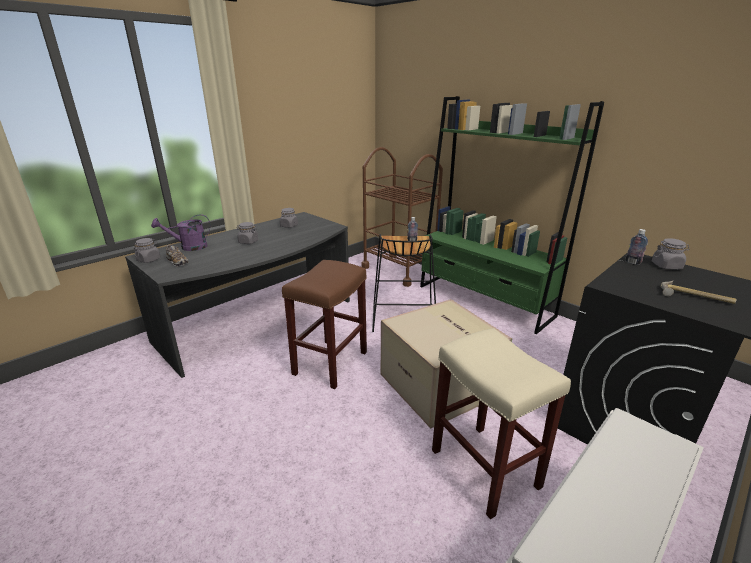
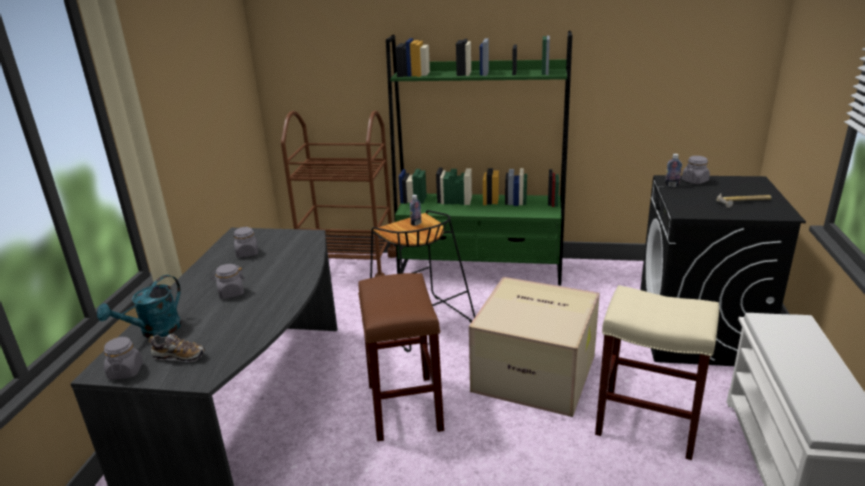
camera: 35 degrees left, 0 degrees up
(189, 247) = (154, 331): purple watering can -> turquoise watering can

